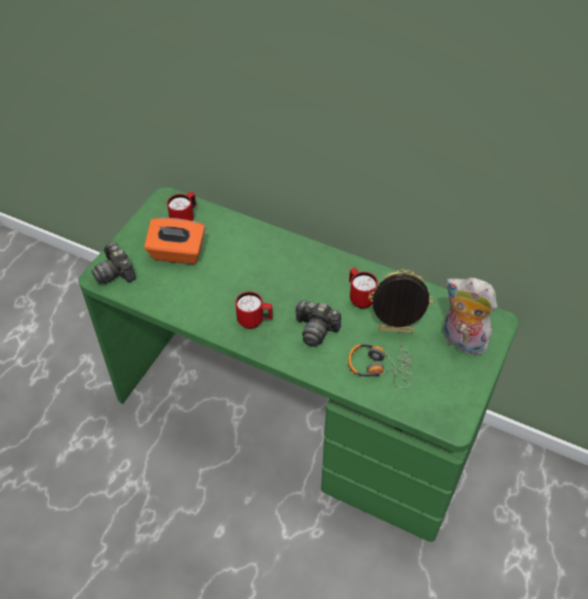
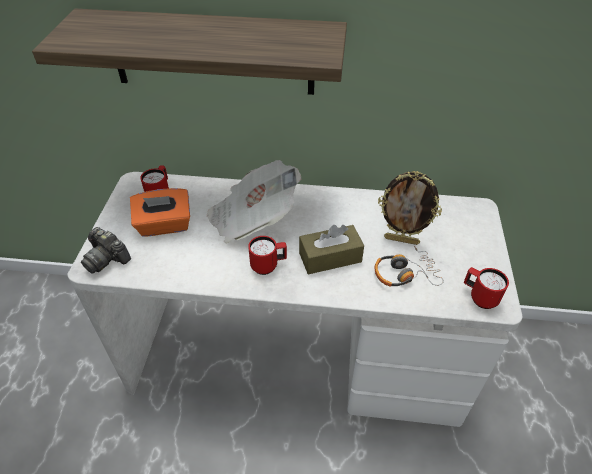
camera: 20 degrees left, 5 degrees down
(252, 104) = (212, 53): none -> shelf
(261, 269) = (253, 219): none -> newspaper
(294, 413) = (296, 352): green desk -> white desk
(316, 329) = (330, 257): camera -> brown tissue box
(359, 297) = (354, 219): red mug -> red mug (479, 297)
(395, 332) = (401, 240): picture frame -> picture frame turned 150 degrees counterclockwise
(461, 341) = (461, 232): plush toy -> none

